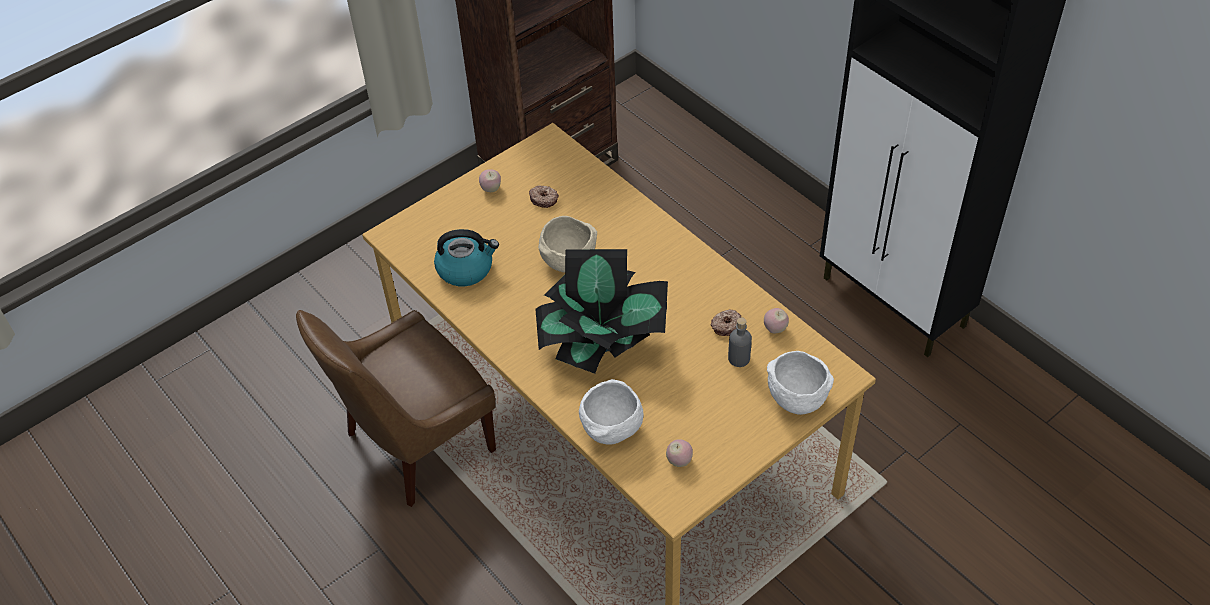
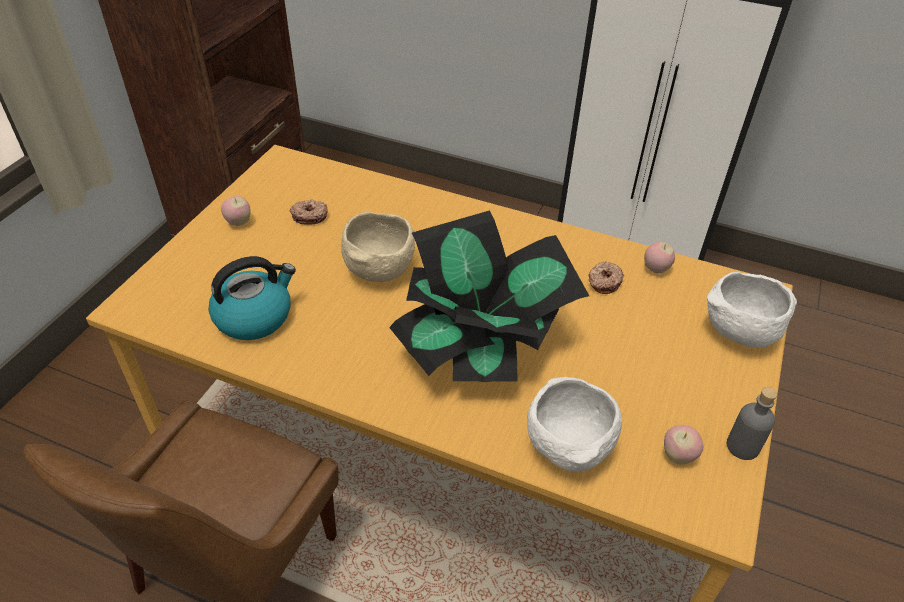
camera: 30 degrees left, 5 degrees down
(739, 358) = (645, 311): grey bottle -> grey bottle (742, 446)

